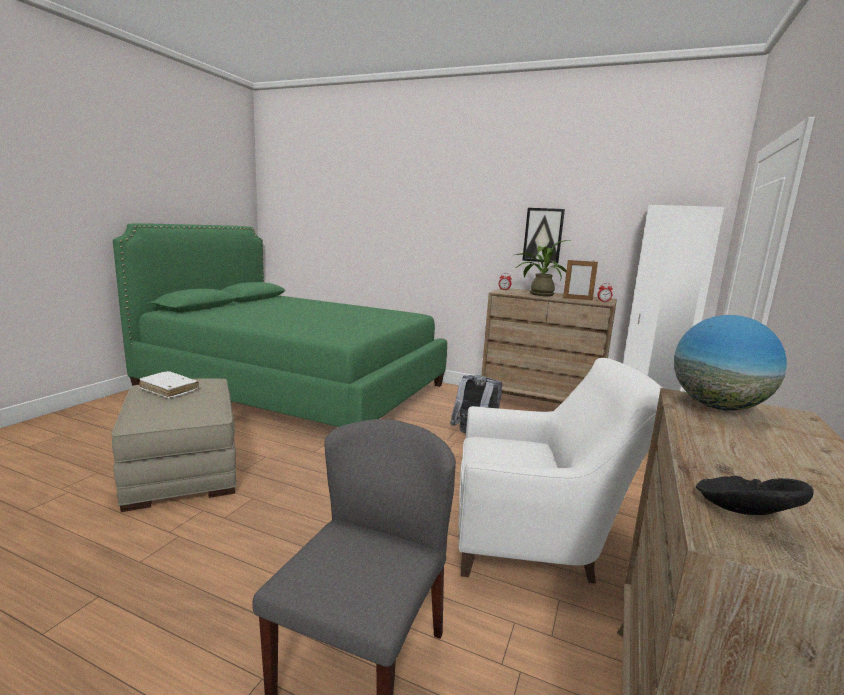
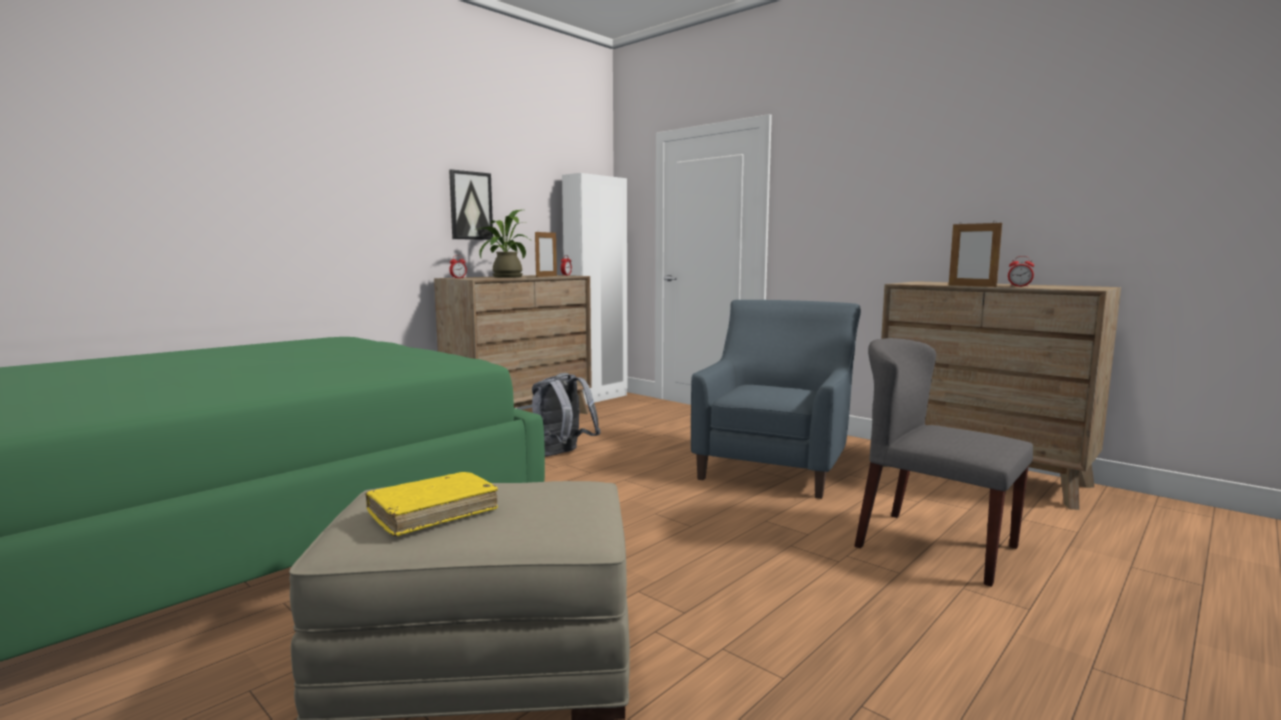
camera: 70 degrees left, 5 degrees down
(169, 390) = (433, 513): white book -> yellow book
(538, 541) = (776, 466): white armchair -> blue armchair
(685, 434) = (972, 286): none -> picture frame
(717, 407) = (919, 283): globe -> none
(727, 471) = (1019, 286): none -> alarm clock
(743, 511) = (1062, 288): black bowl -> none

